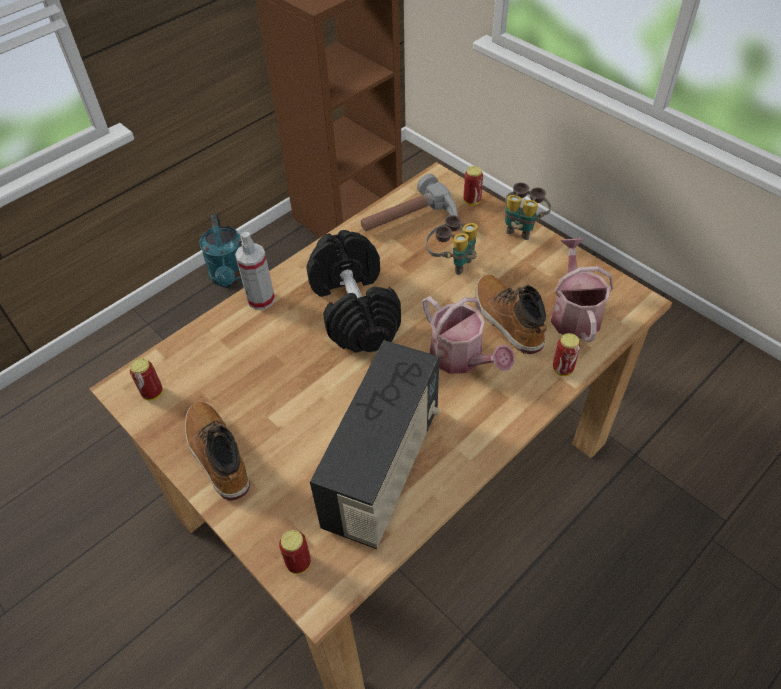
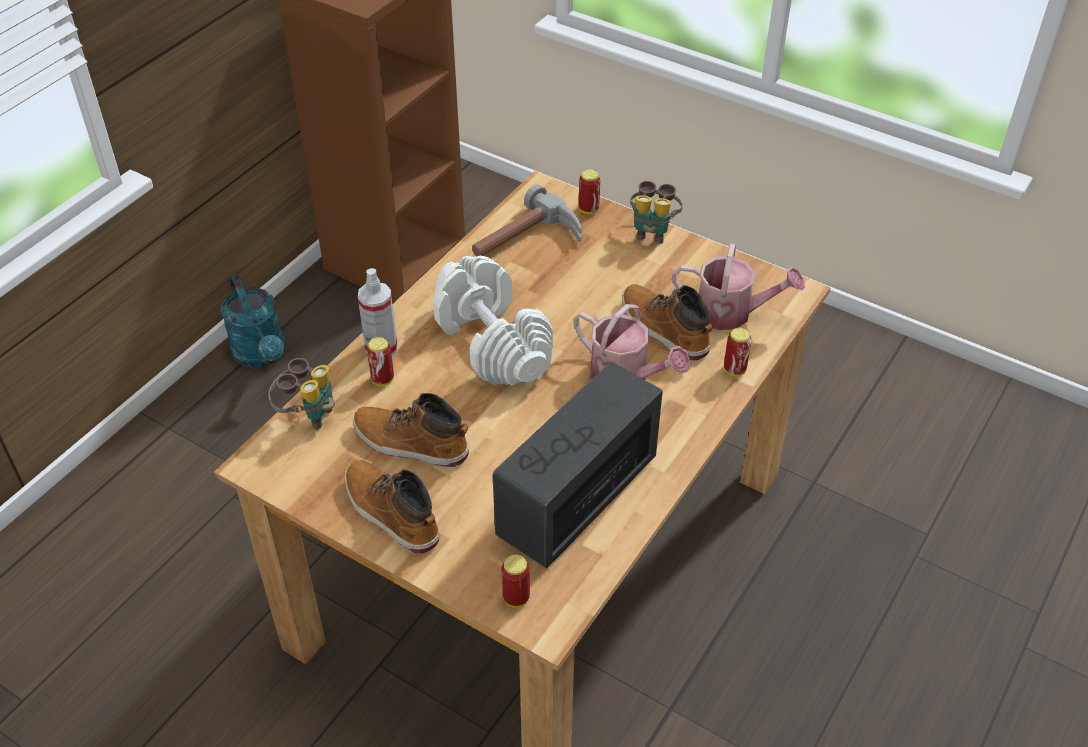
camera: 15 degrees left, 5 degrees down
(153, 393) = (292, 464): can -> can (382, 379)
(255, 391) = (410, 444): none -> boot
(354, 308) = (491, 342): black dumbbell -> white dumbbell
(384, 469) = (576, 496): radio -> radio turned 150 degrees counterclockwise
(452, 262) = (585, 278): binoculars -> binoculars (307, 414)
(573, 313) = (731, 312): watering can -> watering can turned 120 degrees clockwise

